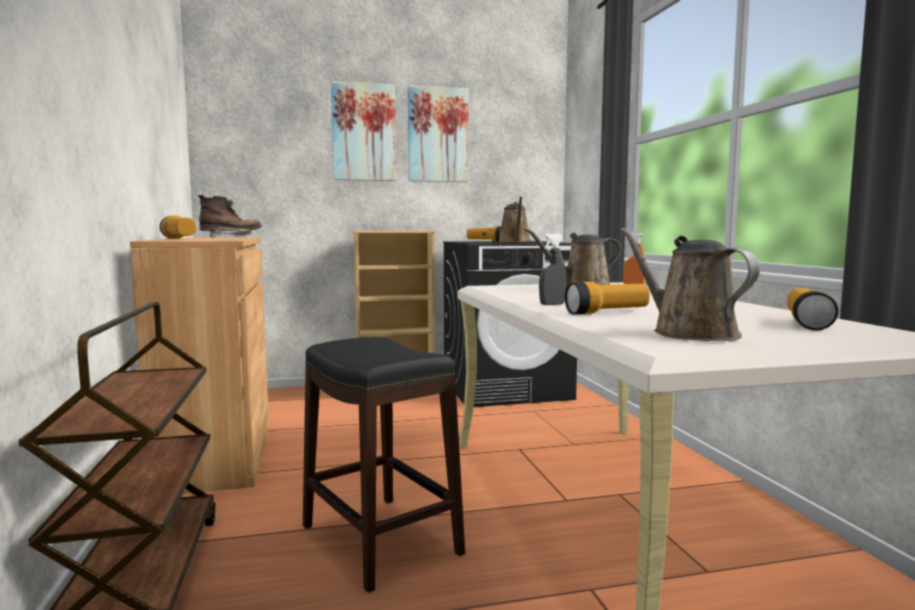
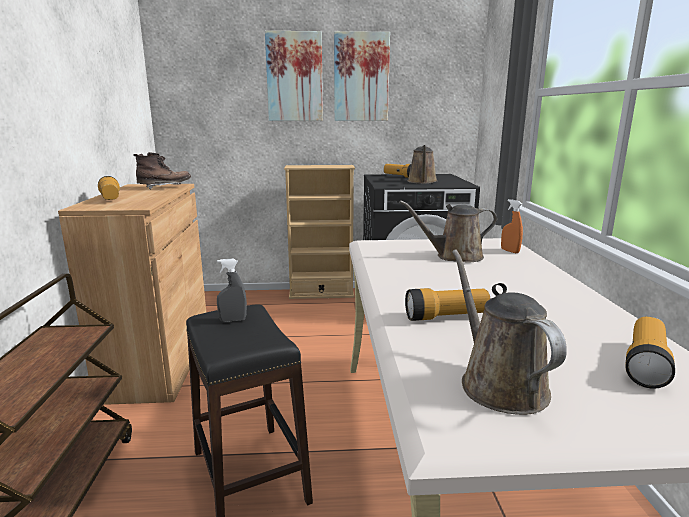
camera: 10 degrees right, 10 degrees up
(552, 304) = (405, 292): grey spray bottle -> grey spray bottle (233, 320)

